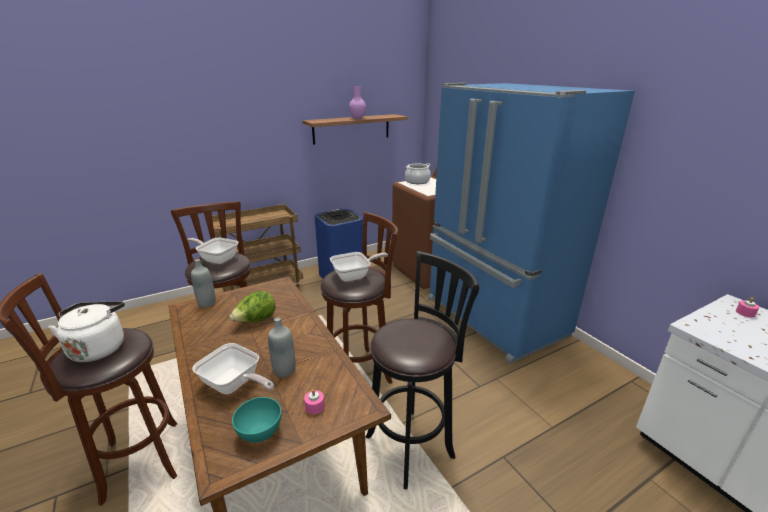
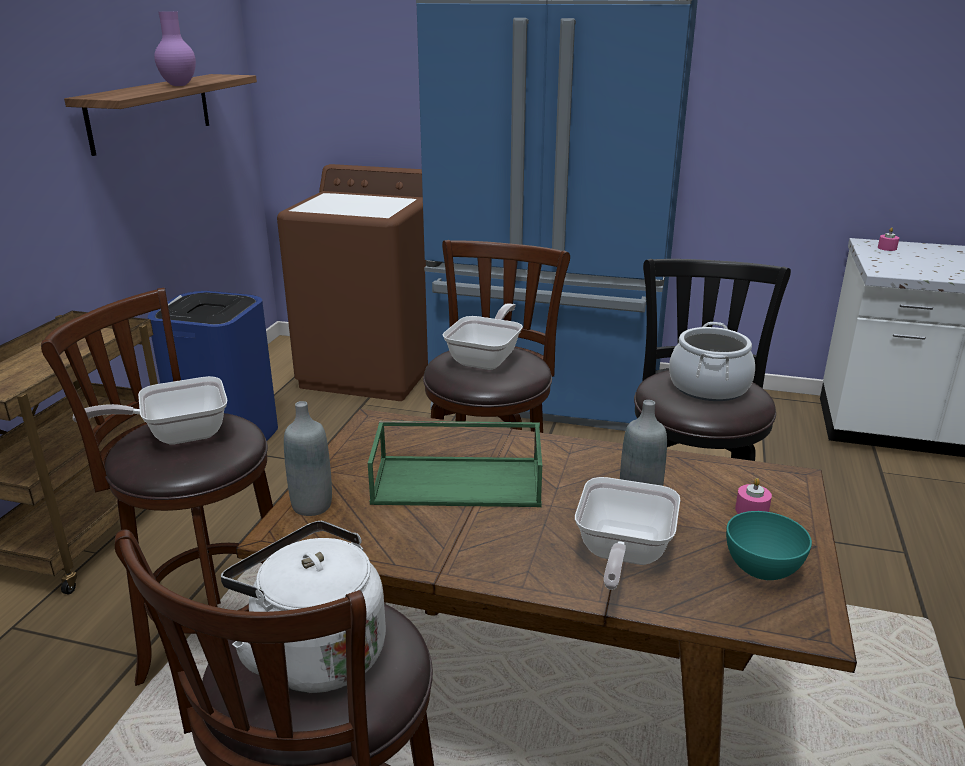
camera: 45 degrees left, 0 degrees up
(234, 385) = (621, 555): frying pan -> frying pan turned 120 degrees clockwise
(256, 321) = (459, 481): lettuce -> green tray
(417, 181) = (319, 203): cooking pot -> cooking pot (708, 387)

